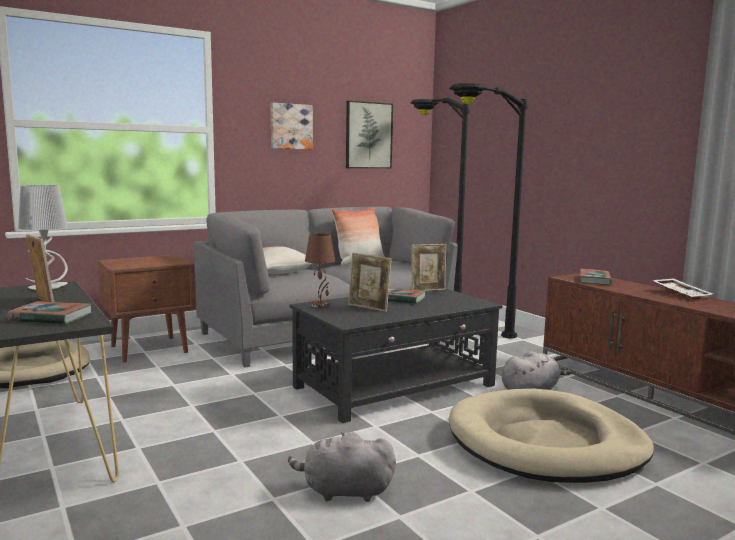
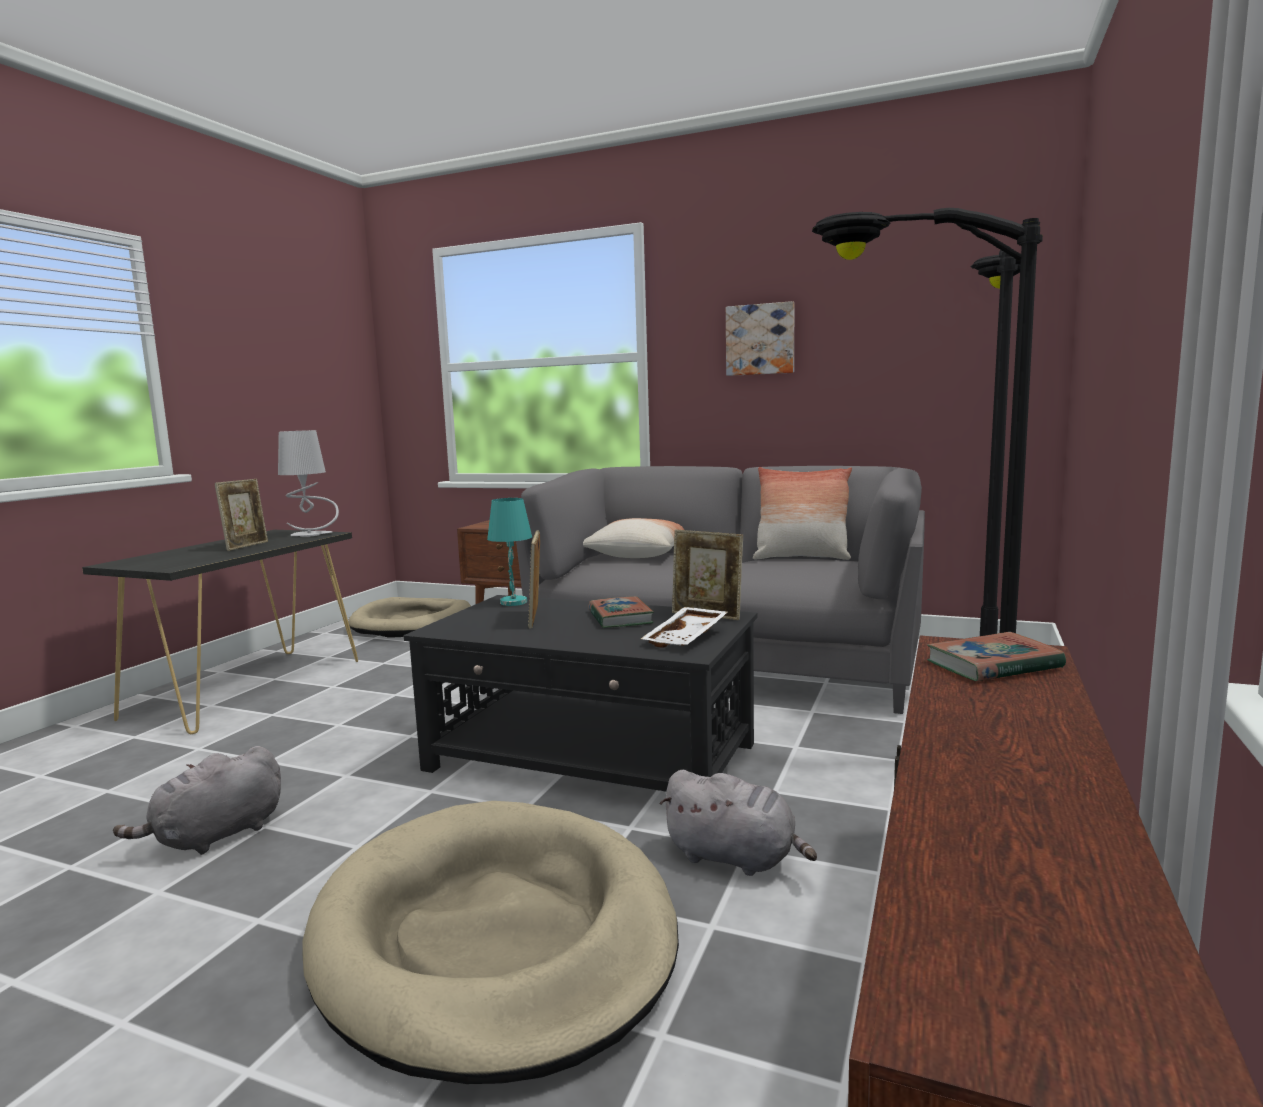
camera: 55 degrees right, 0 degrees up
(51, 318) = (188, 558): book -> none
(320, 305) = (514, 602): brown table lamp -> turquoise table lamp
(343, 492) = (215, 836): grey plush toy -> grey plush toy turned 105 degrees counterclockwise
(368, 135) = (910, 340): picture -> none
(682, 294) = (1067, 759): white tray -> white tray (687, 638)

